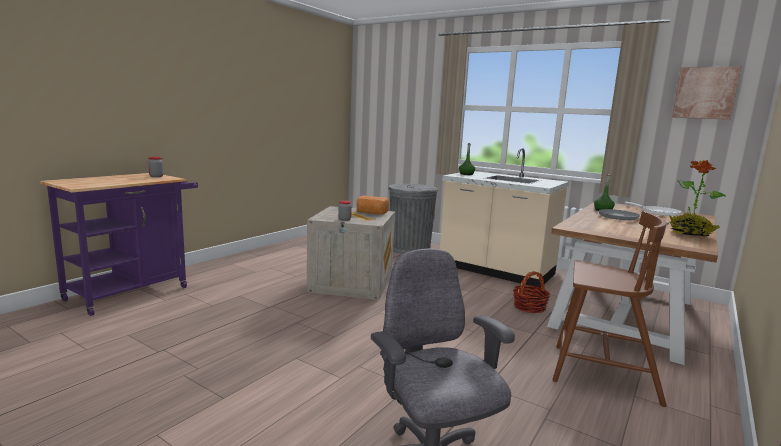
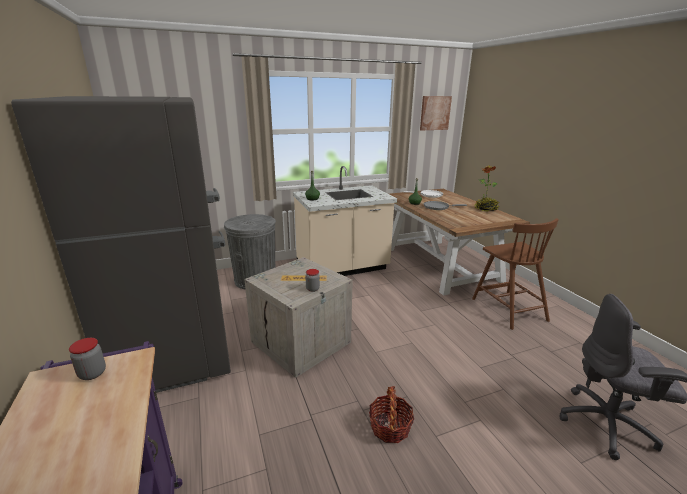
camera: 55 degrees left, 10 degrees up
(293, 253) = (176, 348): none -> grey fridge
(371, 213) = (299, 269): bread -> none
(529, 307) = (412, 287): basket -> basket (390, 427)
(602, 373) = (508, 308): brown chair -> brown chair turned 105 degrees clockwise

